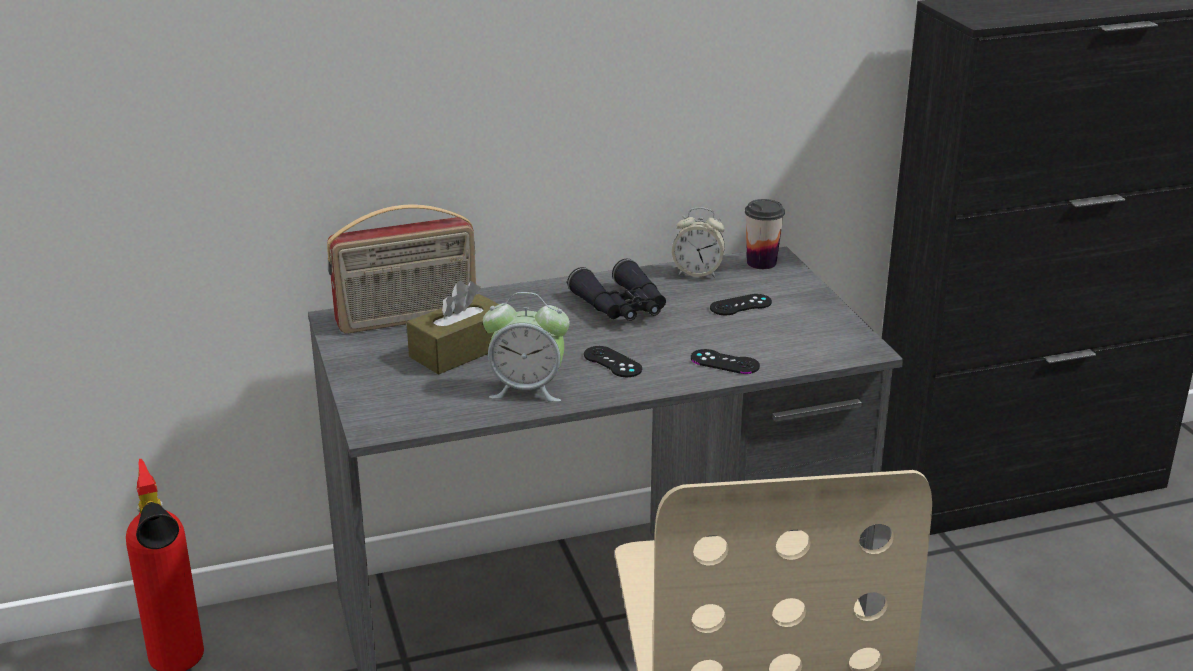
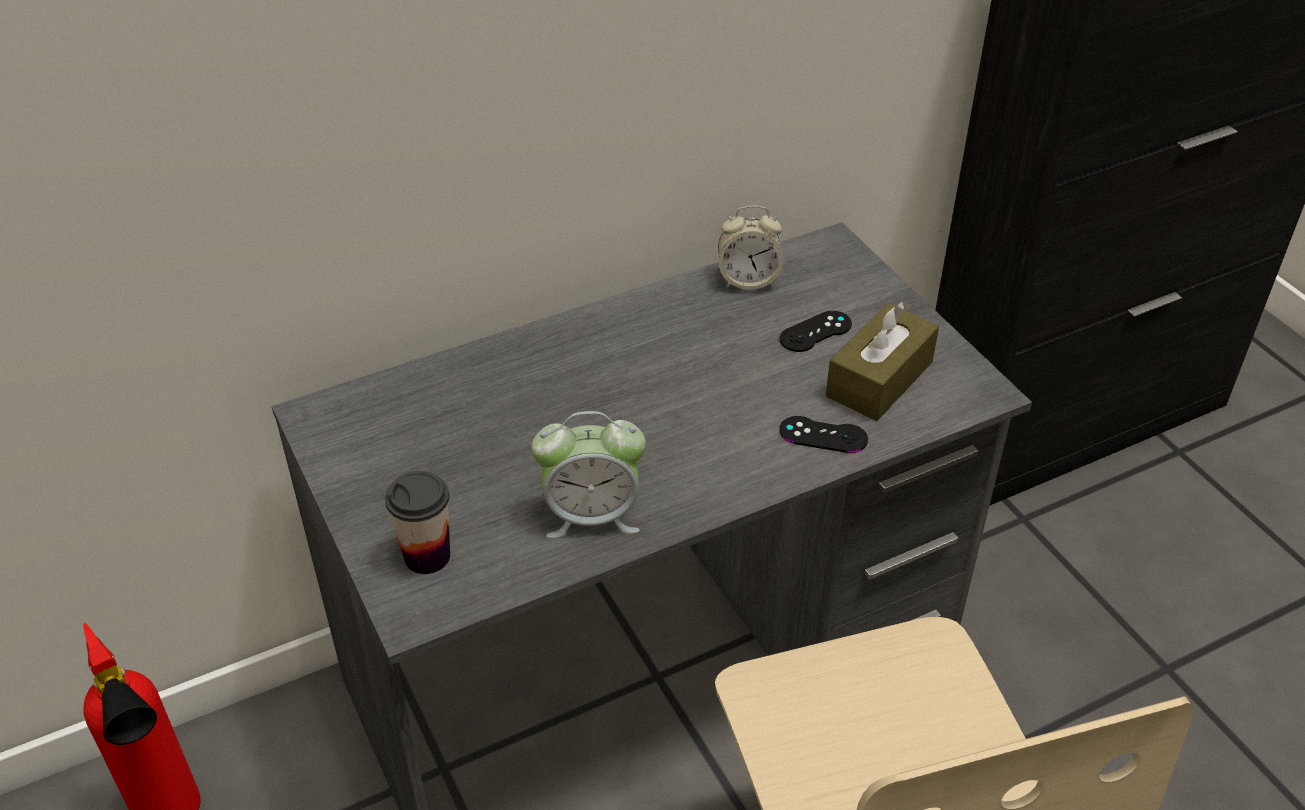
camera: 10 degrees left, 15 degrees up
(407, 319) = (406, 406): radio -> none
(460, 351) = (488, 455): brown tissue box -> brown tissue box (879, 379)
(612, 362) = (686, 452): black game controller -> none
(622, 307) = (672, 352): black binoculars -> none
(761, 263) = (820, 254): cup -> cup (427, 556)

